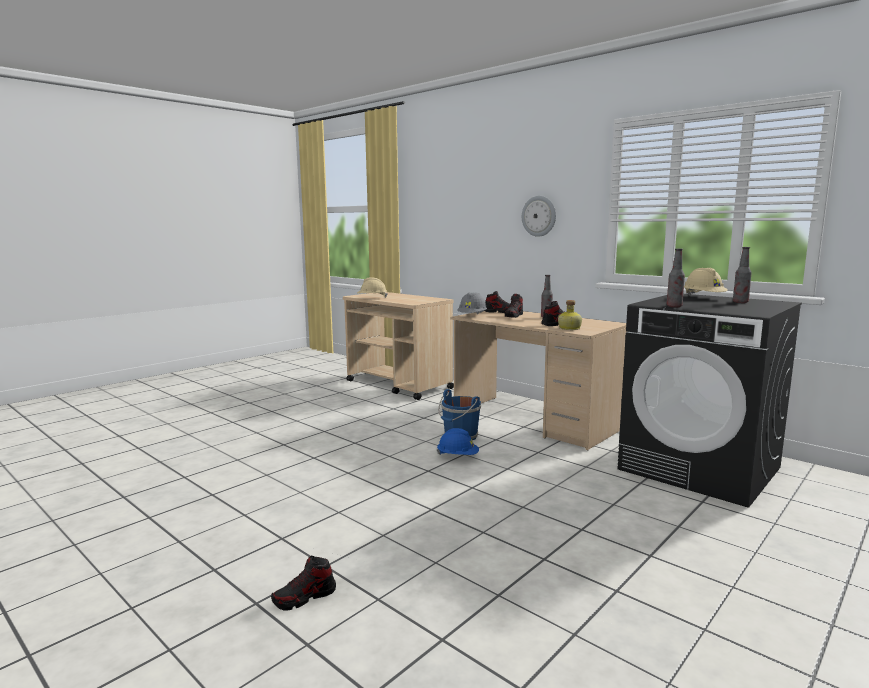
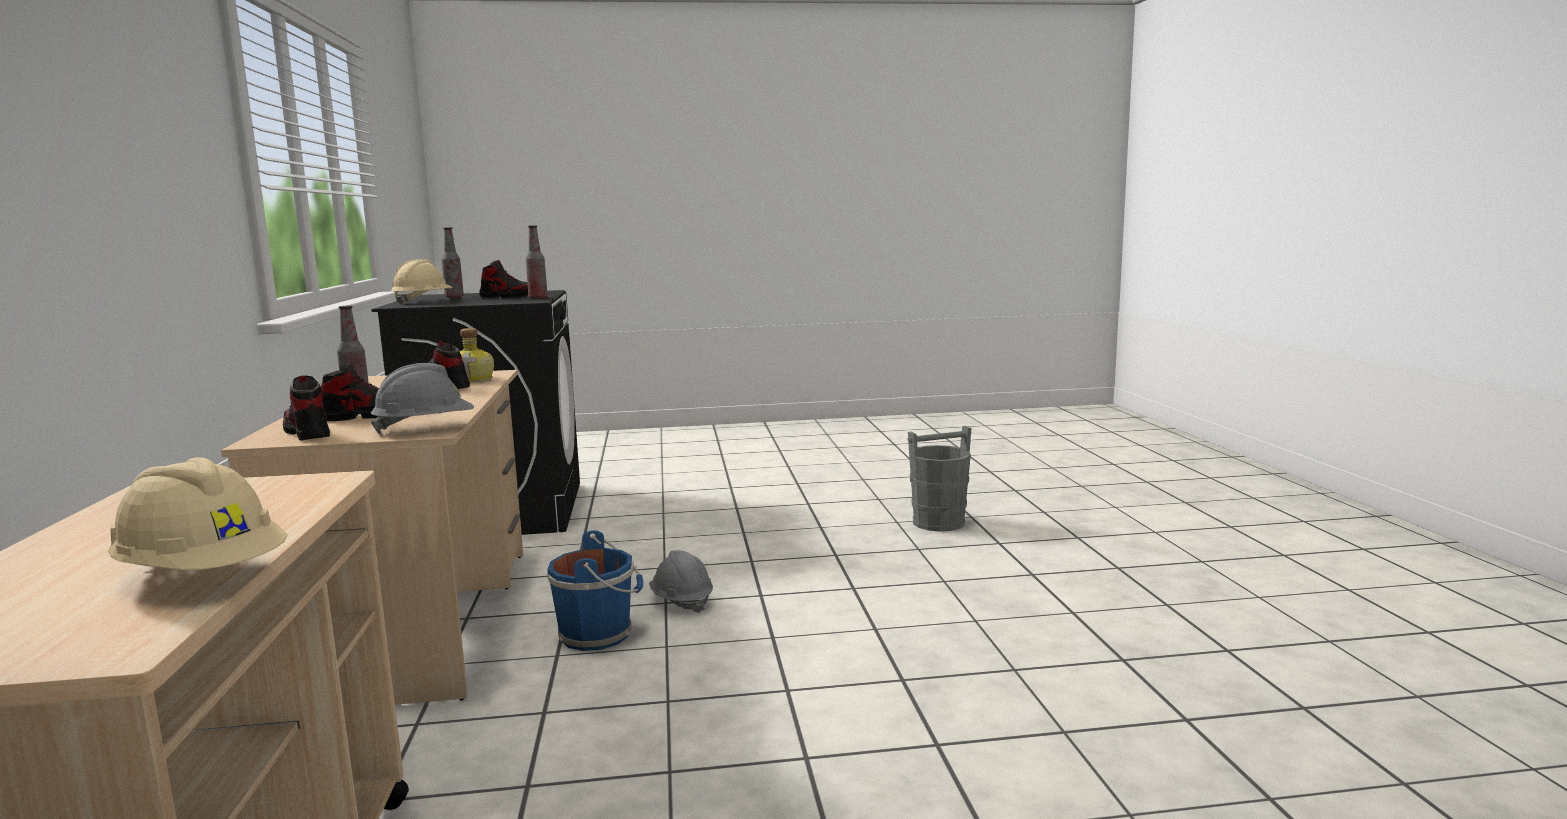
camera: 140 degrees left, 0 degrees up
(305, 597) = (1032, 530): shoe -> shoe (507, 296)
(399, 575) = (939, 522): none -> grey bucket
(458, 456) = (681, 601): blue hard hat -> grey hard hat
(539, 216) = (153, 165): wall clock -> none

